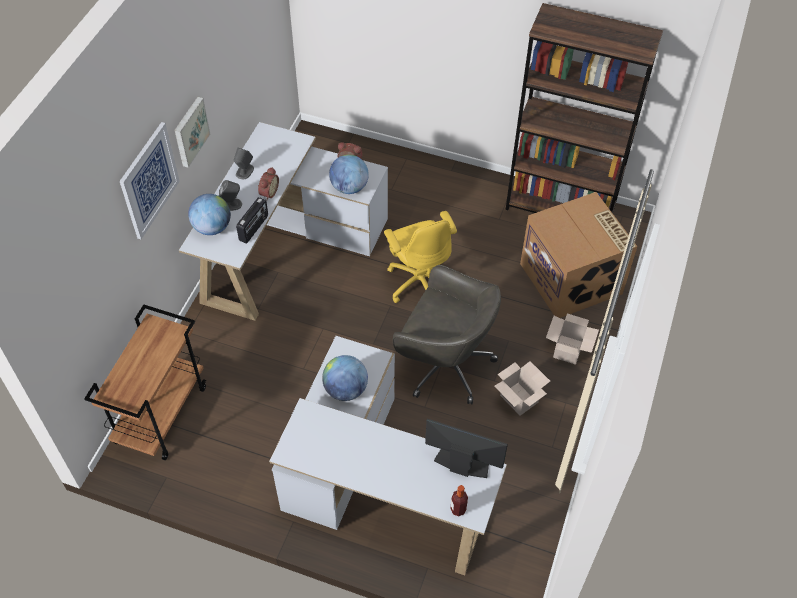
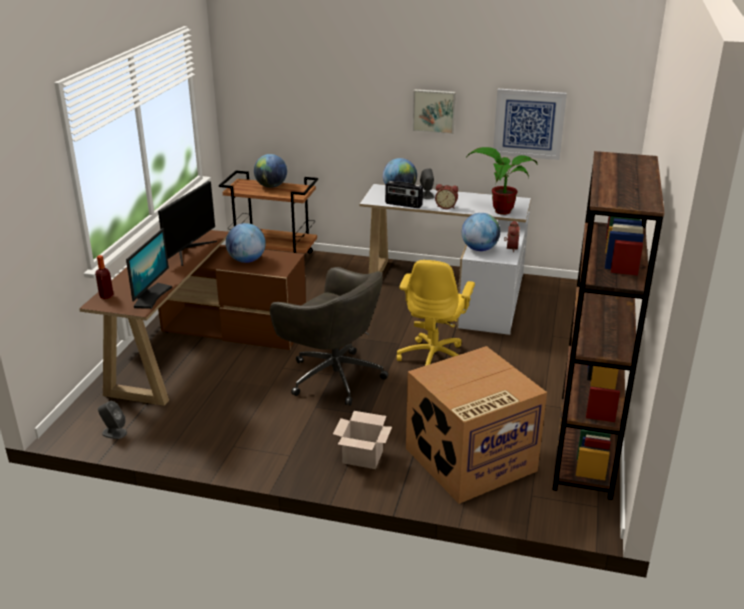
camera: 85 degrees right, 25 degrees down
(136, 361) = (271, 186): none -> globe
(149, 180) = (369, 97): picture -> picture (529, 124)
(244, 171) = (467, 197): grey speaker -> grey speaker (114, 433)
(290, 152) = (499, 211): none -> potted plant
(349, 437) = (188, 251): none -> monitor
(376, 486) = (200, 348): white desk -> brown desk
(419, 281) = (434, 358): yellow office chair -> yellow office chair turned 45 degrees counterclockwise
(444, 364) = (333, 376): grey office chair -> grey office chair turned 75 degrees counterclockwise
(520, 399) = (293, 424): cardboard box -> none

